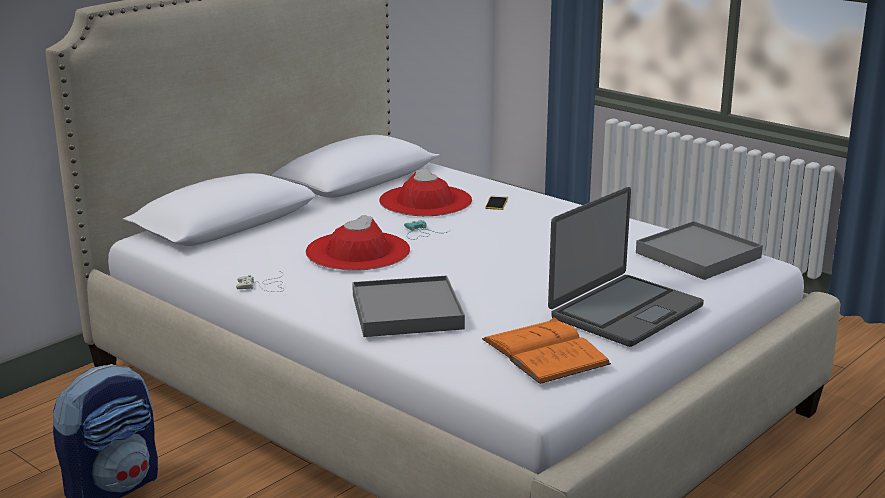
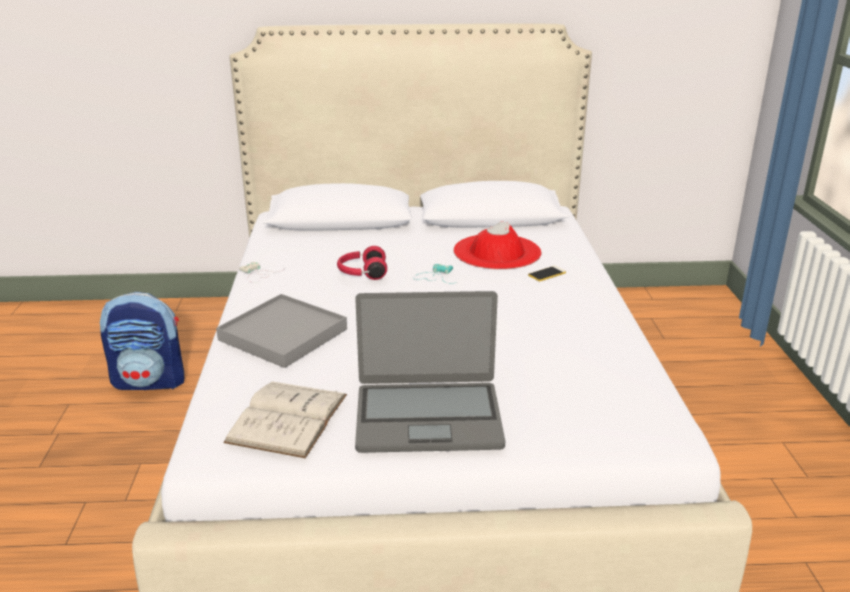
camera: 45 degrees right, 5 degrees up
(357, 251) = (362, 273): red hat -> red headphones
(545, 351) = (288, 418): orange book -> white book
(698, 255) = (617, 398): grey tray -> none

